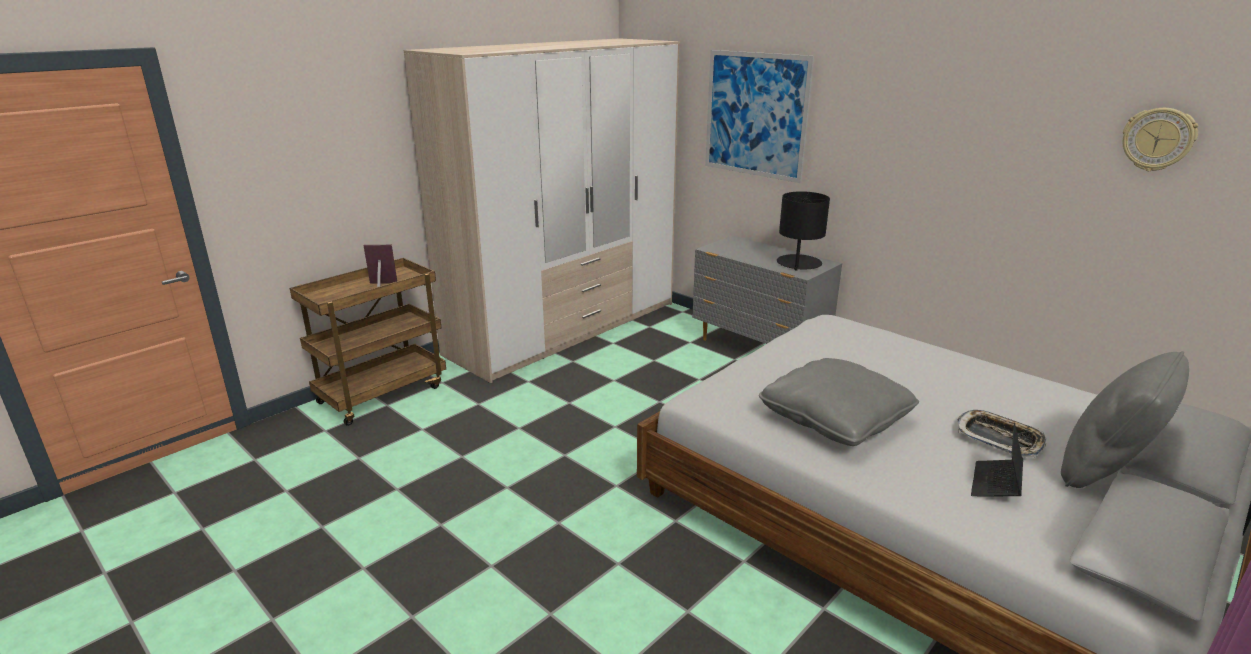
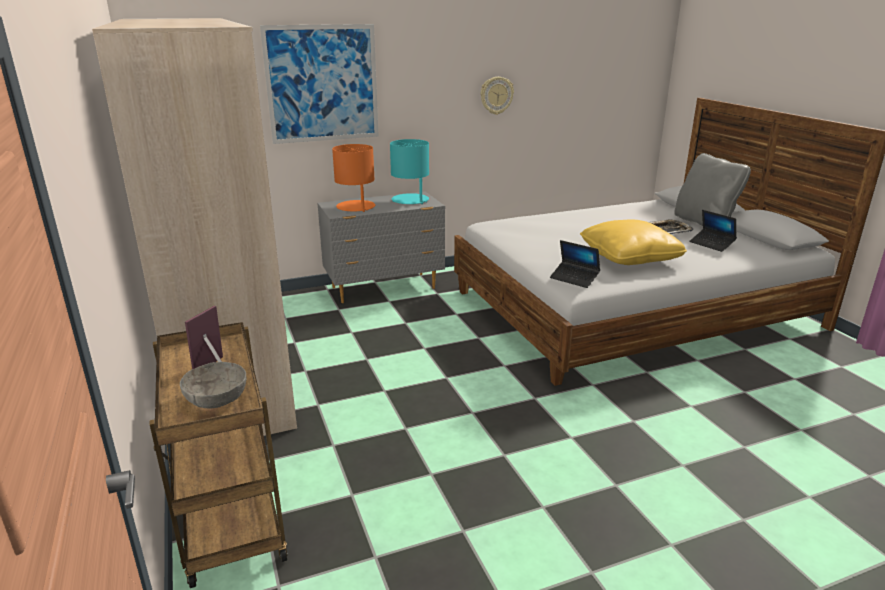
camera: 65 degrees left, 0 degrees up
(342, 296) = (216, 399): none -> grey bowl
(715, 392) = (574, 279): none -> laptop
(741, 250) = (356, 207): none -> orange table lamp
(798, 263) = (410, 200): black table lamp -> turquoise table lamp
(834, 419) = (629, 257): grey pillow -> yellow pillow
(1158, 139) = (591, 58): wall clock -> wall clock (496, 95)

